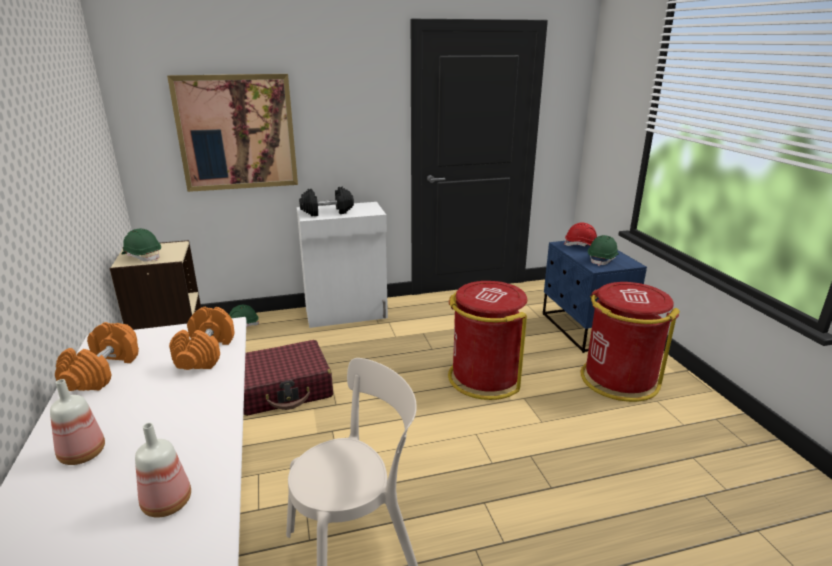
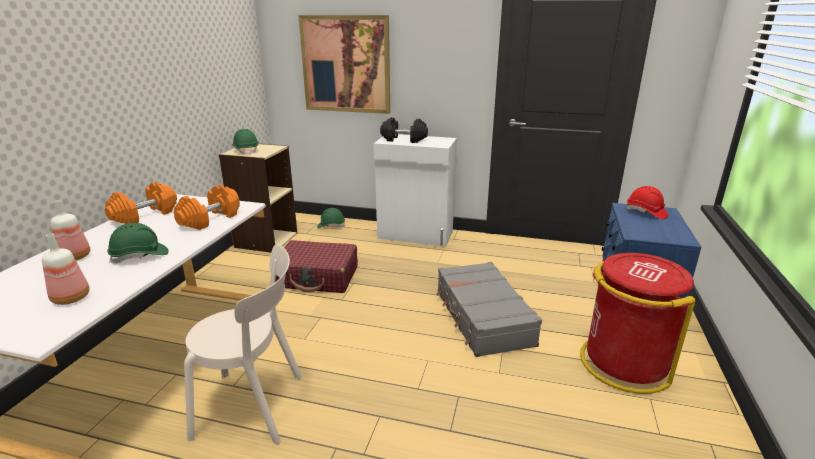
camera: 30 degrees right, 0 degrees up
(484, 378) = (482, 318): red trash can -> grey suitcase
(602, 259) = (653, 229): green hard hat -> green hard hat (140, 256)

